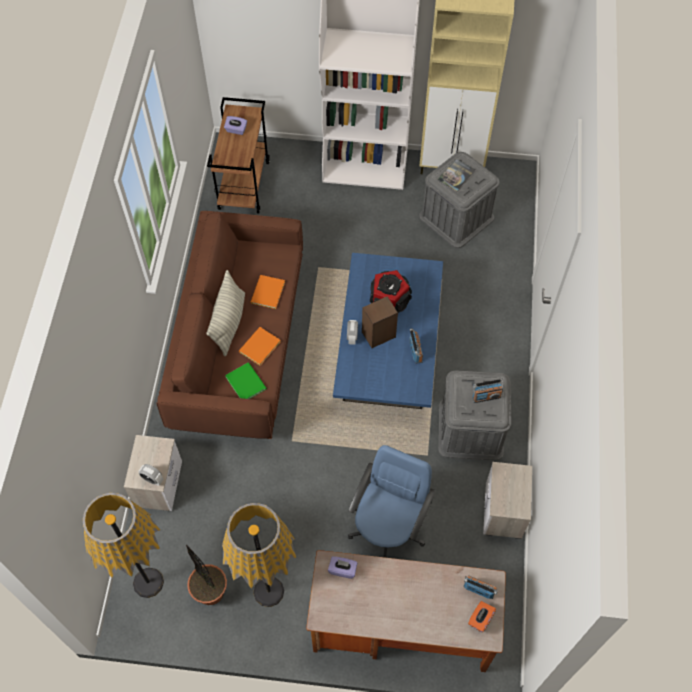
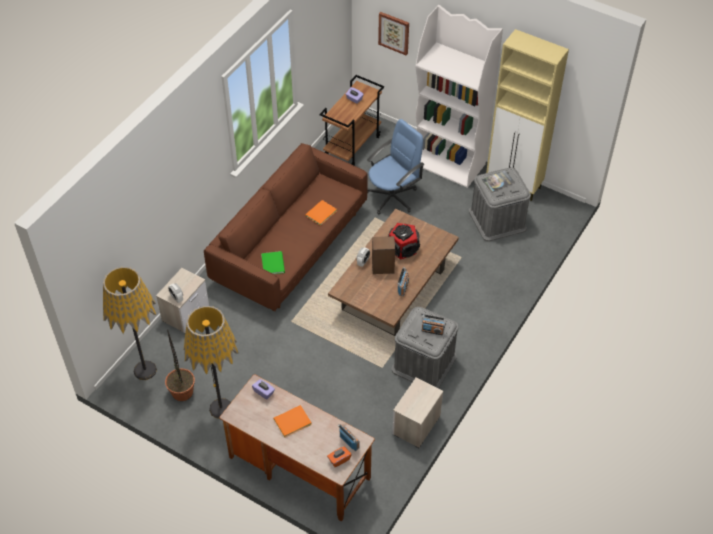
camera: 25 degrees right, 10 degrees down
(229, 323) = (283, 223): pillow -> none
(258, 347) = (294, 245): orange book -> orange book (291, 421)
(262, 30) = (394, 32): none -> picture
(387, 349) = (393, 288): blue coffee table -> brown coffee table
(388, 528) = (326, 403): blue office chair -> blue office chair (392, 197)

